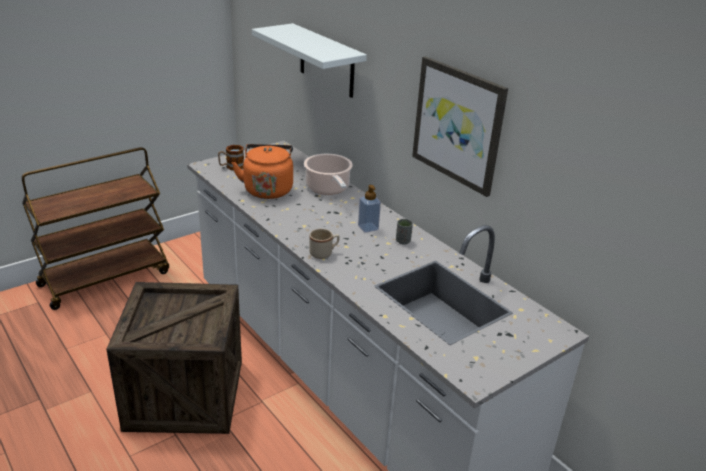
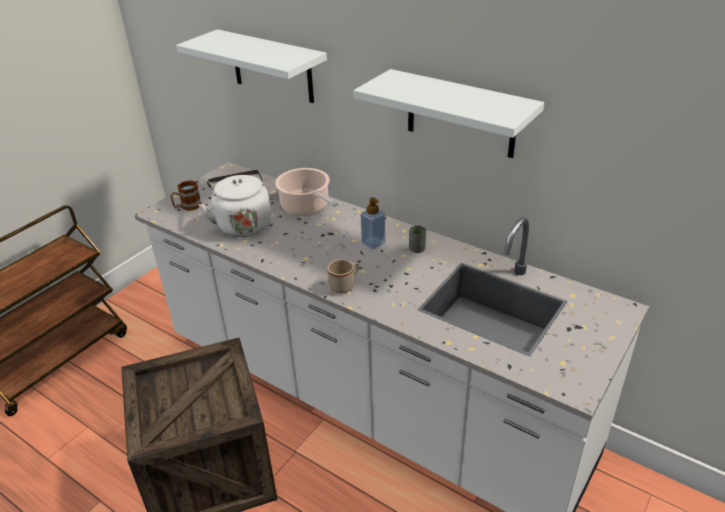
camera: 15 degrees left, 5 degrees up
(268, 189) = (242, 224): orange kettle -> white kettle
(458, 124) = (460, 114): picture -> white shelf

